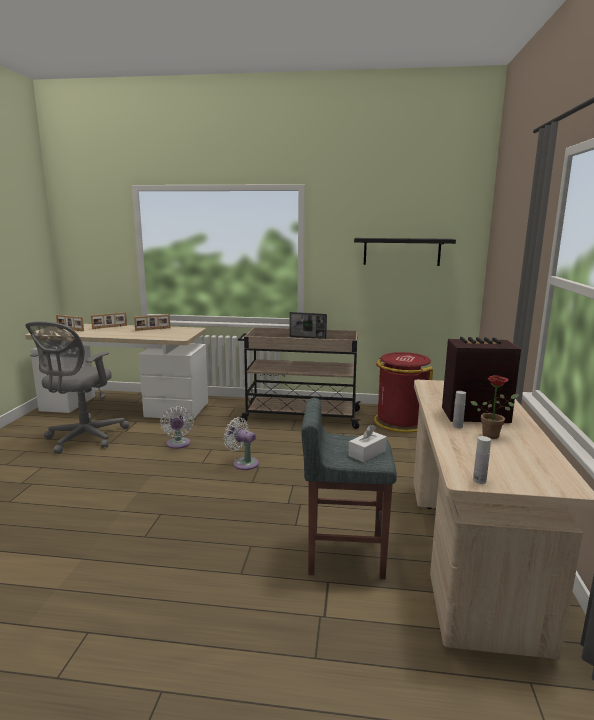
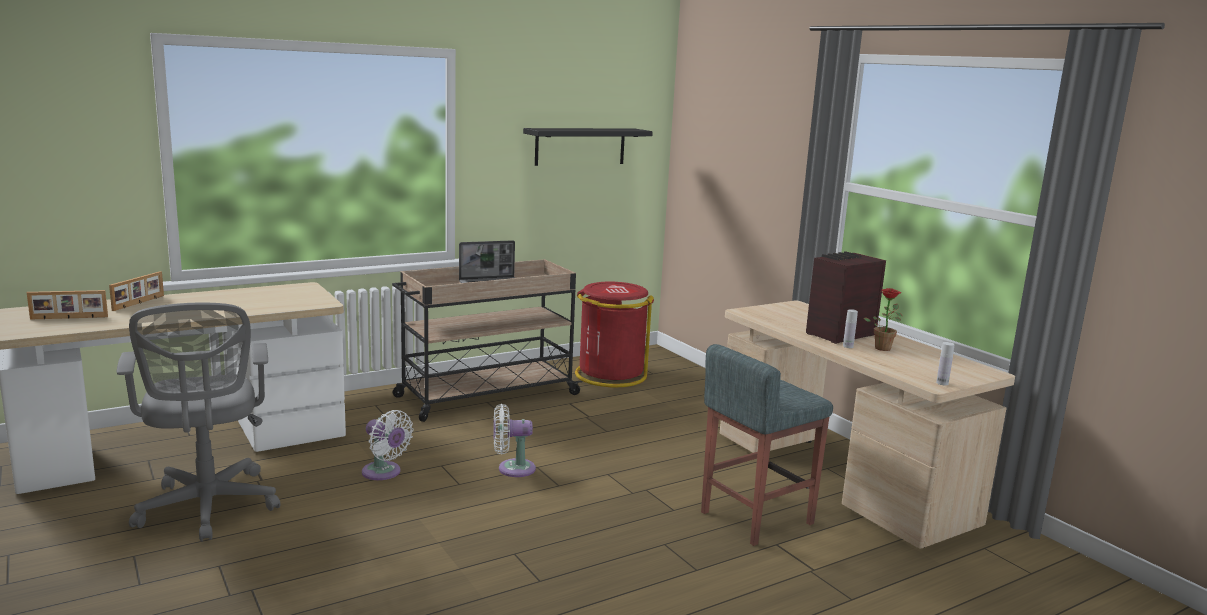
camera: 40 degrees left, 0 degrees up
(153, 329) = (234, 296): picture frame -> none
(367, 453) = (788, 393): white tissue box -> none

